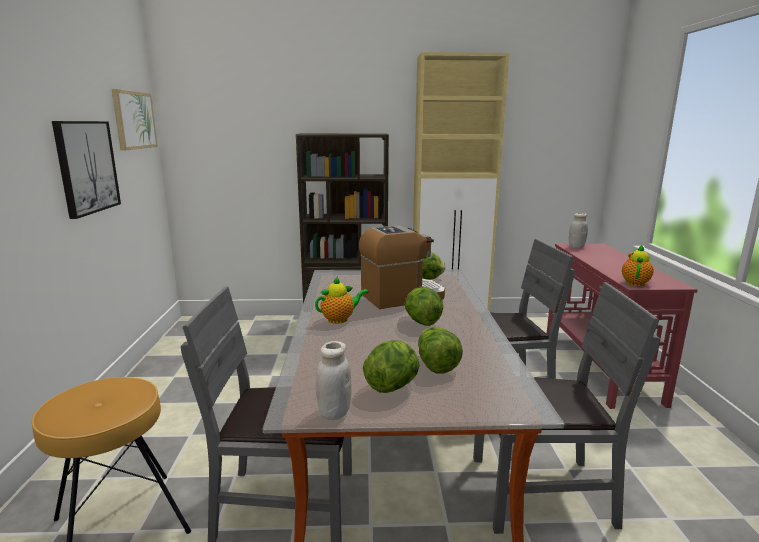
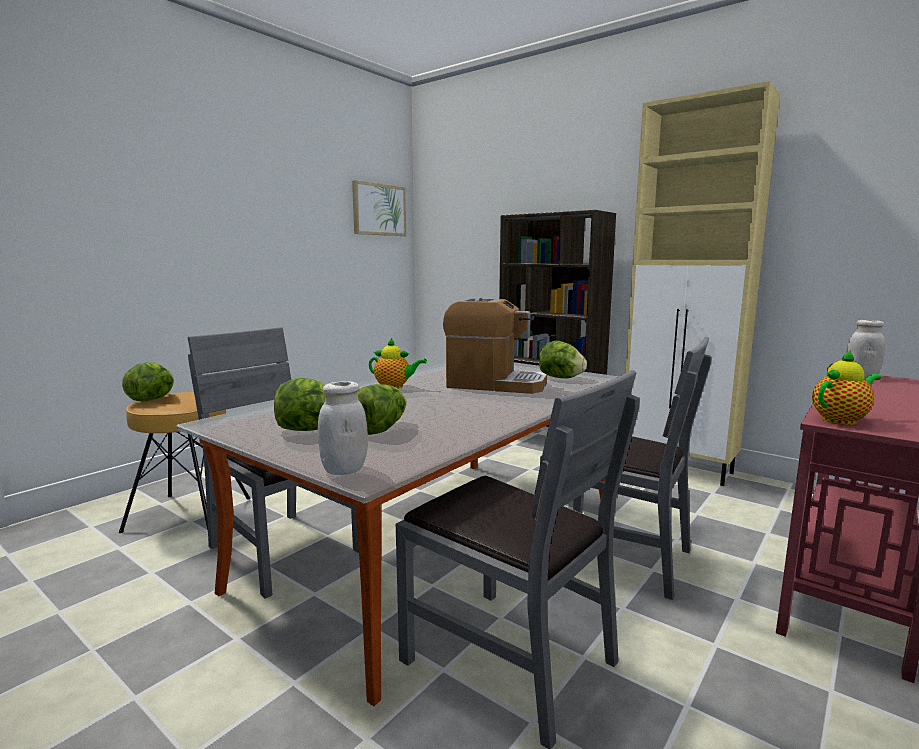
camera: 40 degrees right, 5 degrees down
(86, 167) = (307, 242): picture -> none
(334, 412) = (230, 430): white jar -> white jar (344, 470)
(421, 322) = (458, 402): lettuce -> lettuce (152, 399)

